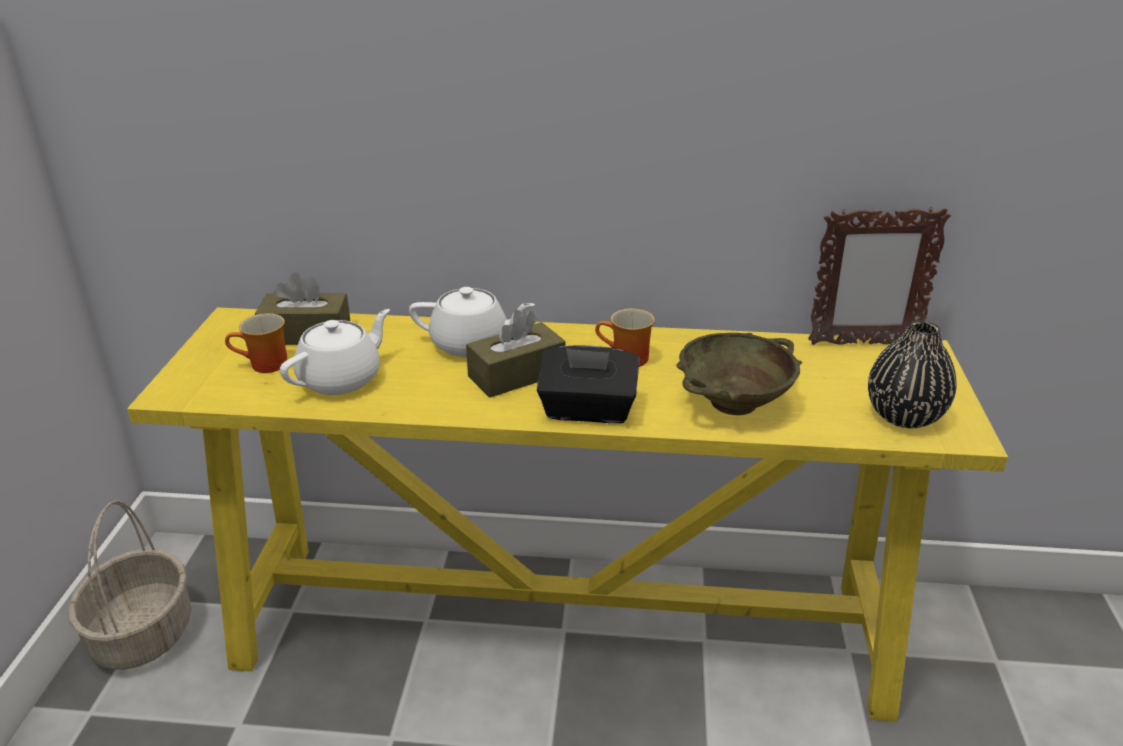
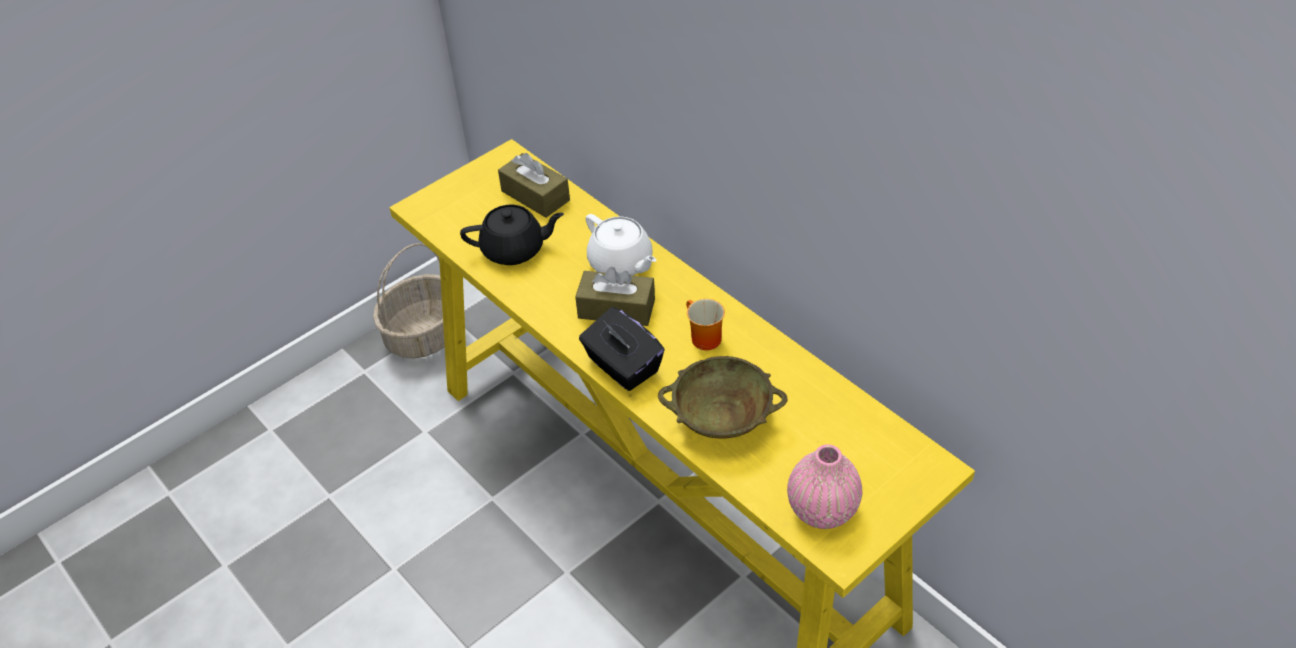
camera: 45 degrees right, 15 degrees up
(265, 366) = (485, 212): mug -> none
(342, 379) = (514, 250): white teapot -> black teapot
(862, 343) = (896, 430): picture frame -> none
(904, 416) = (822, 509): black vase -> pink vase

